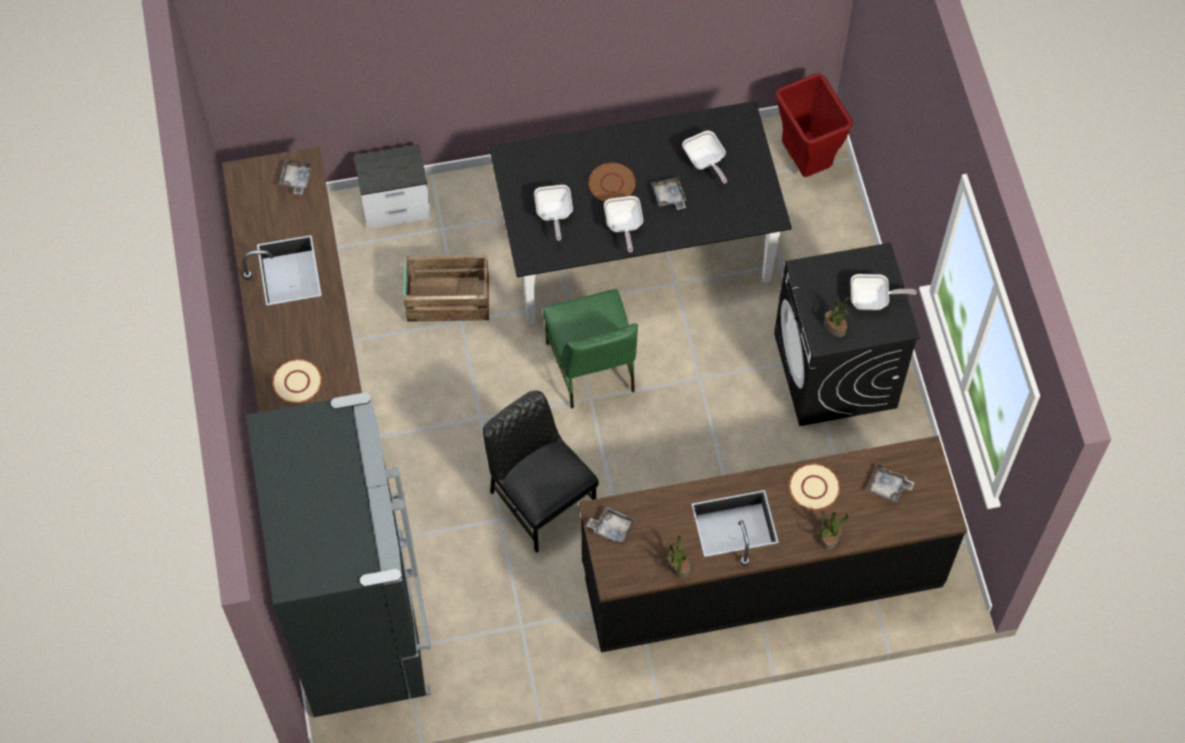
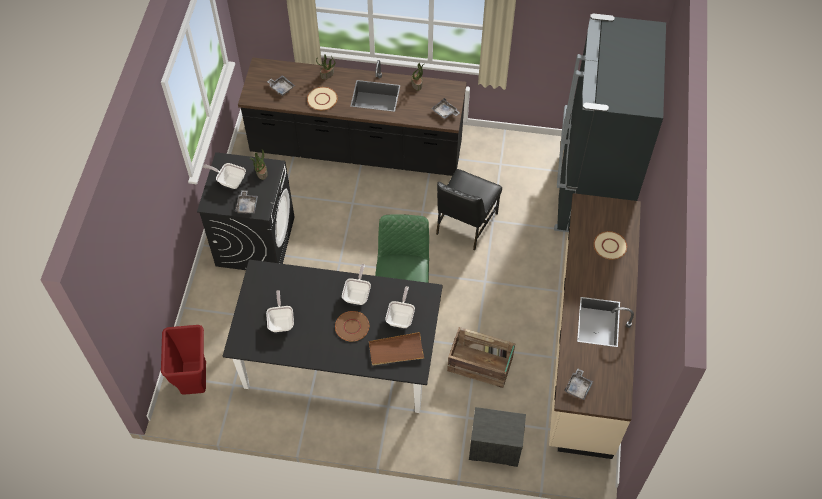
camera: 160 degrees left, 5 degrees down
(540, 500) = (465, 224): black chair -> black chair turned 45 degrees clockwise
(543, 172) = (396, 350): none -> brown tray
(669, 197) = (317, 304): grey tray -> grey tray (247, 205)

